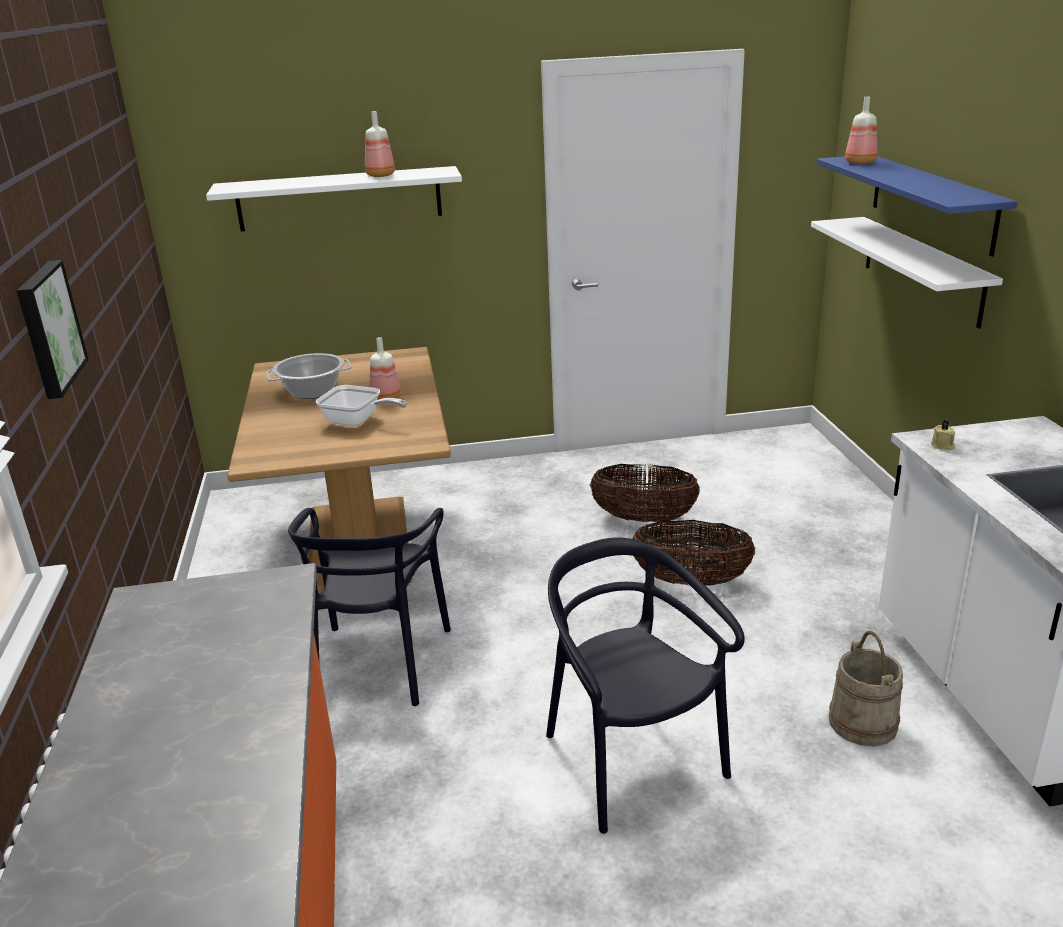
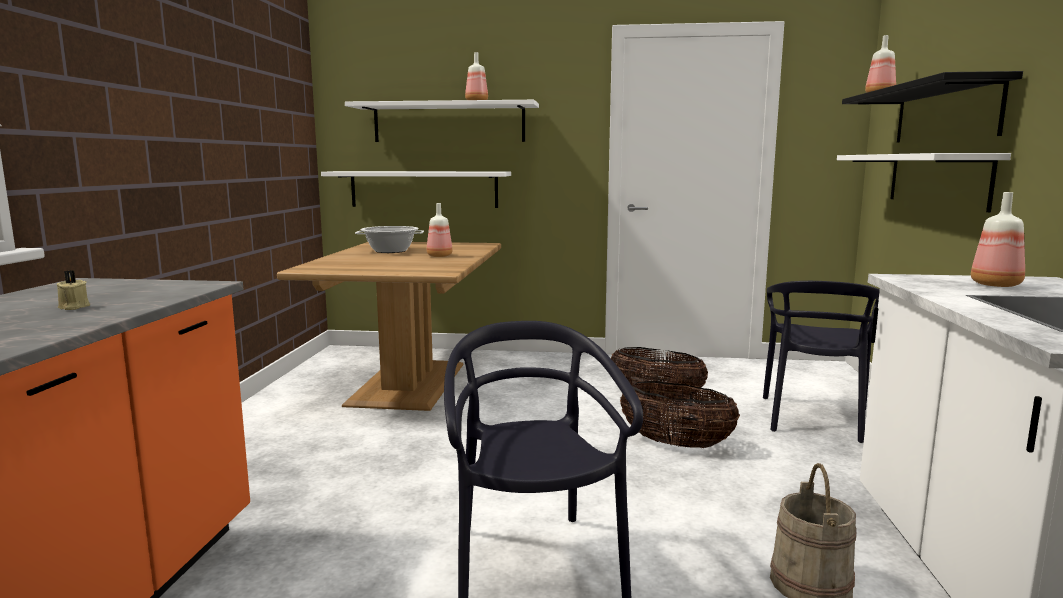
camera: 15 degrees right, 15 degrees down
(48, 328) = (125, 97): picture -> none
(315, 286) = (424, 189): none -> white shelf
(357, 421) = (404, 261): frying pan -> none
(379, 663) = (361, 455): black chair -> black chair (814, 418)
(931, 202) = (945, 113): blue shelf -> black shelf
(942, 446) = (922, 281): beige candle -> beige candle (73, 307)
(1003, 445) = (997, 285): none -> bottle

